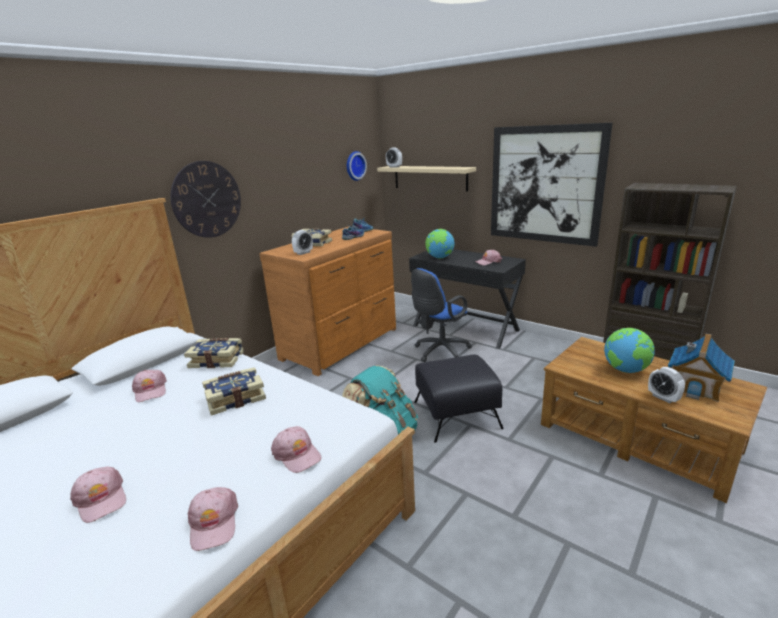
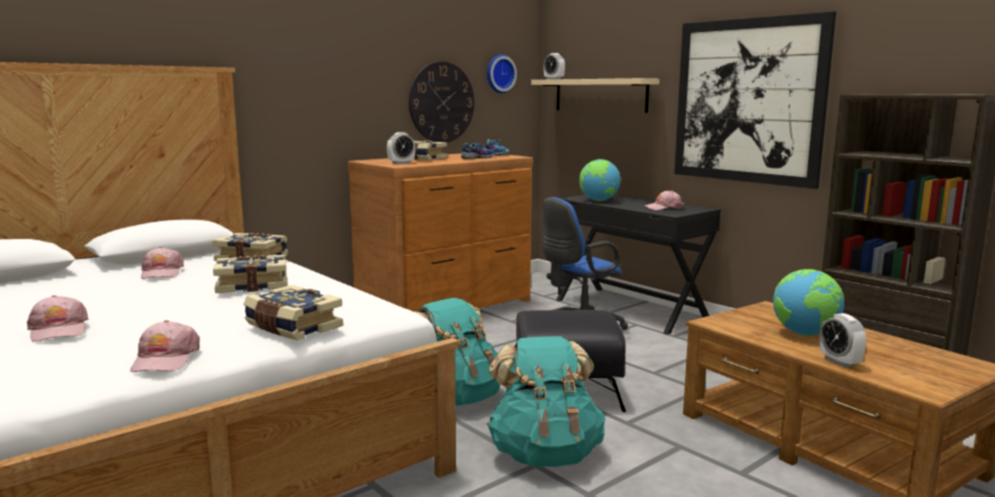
camera: 10 degrees right, 10 degrees down
(207, 199) = (288, 81): wall clock -> wall clock (441, 102)
(297, 454) = (292, 327): pink cap -> book
(468, 481) = (545, 454): none -> turquoise backpack
(696, 385) = (901, 357): toy house -> none

